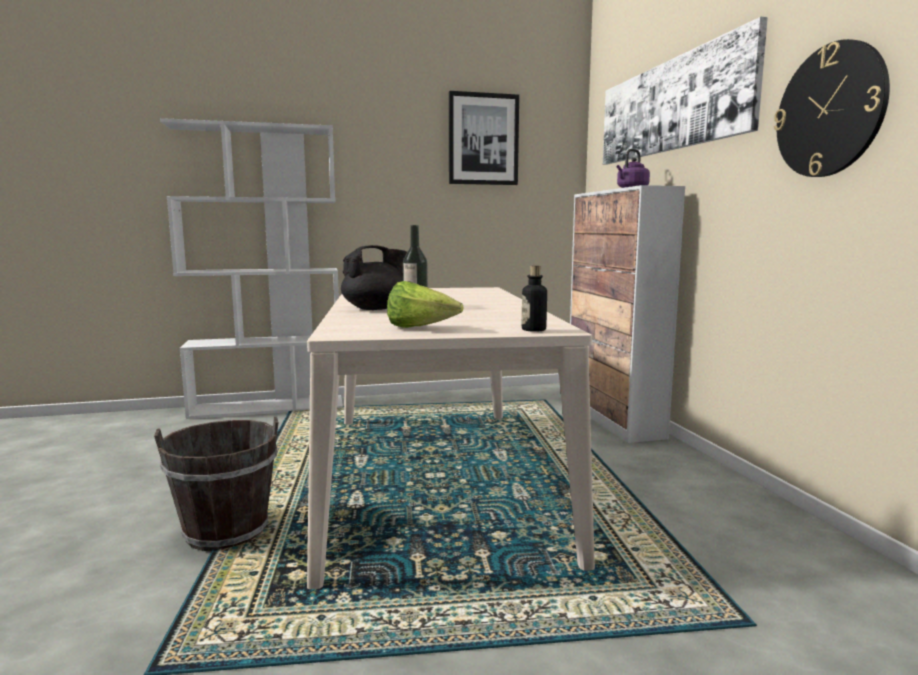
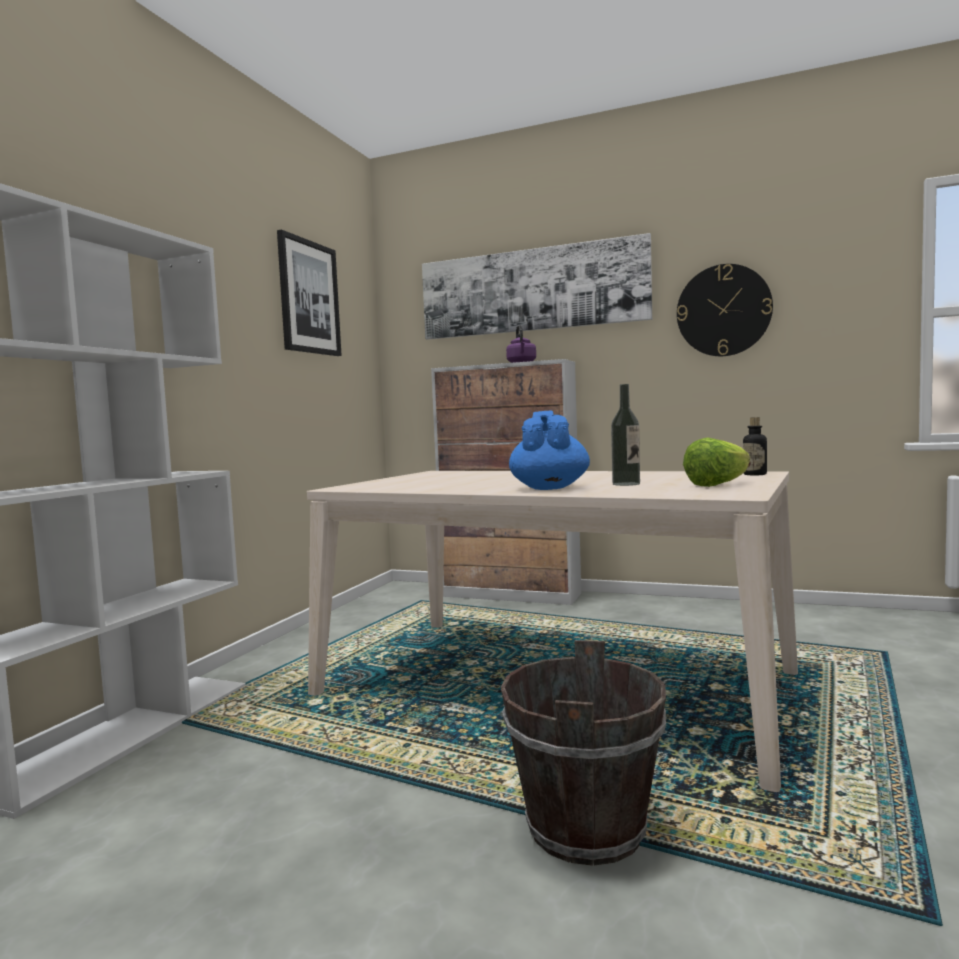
camera: 55 degrees left, 5 degrees down
(375, 309) = (549, 488): black teapot -> blue teapot

